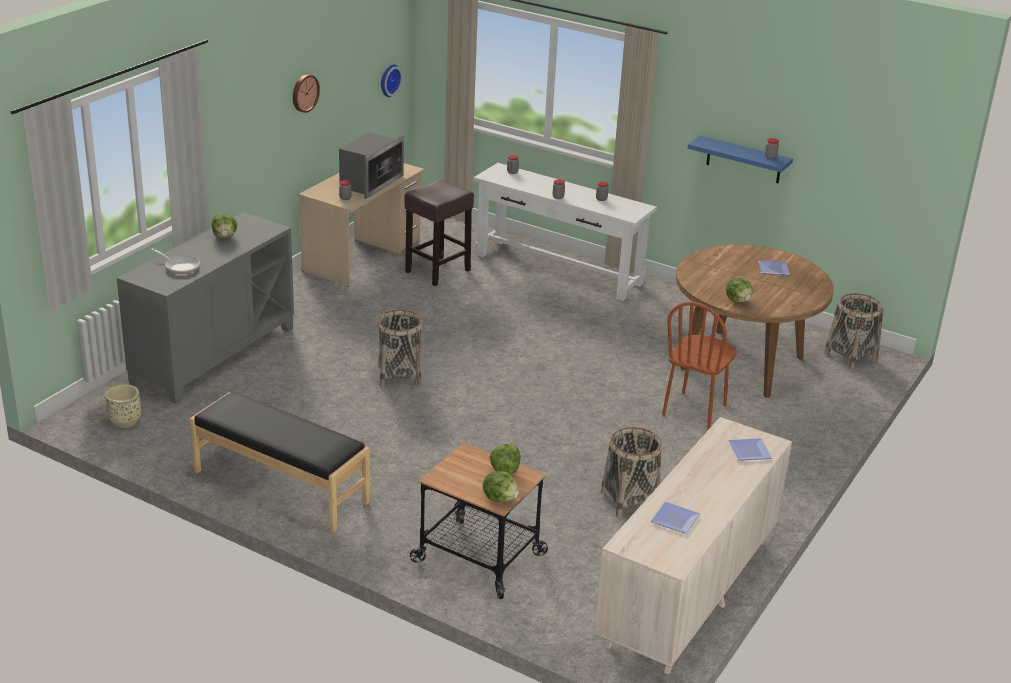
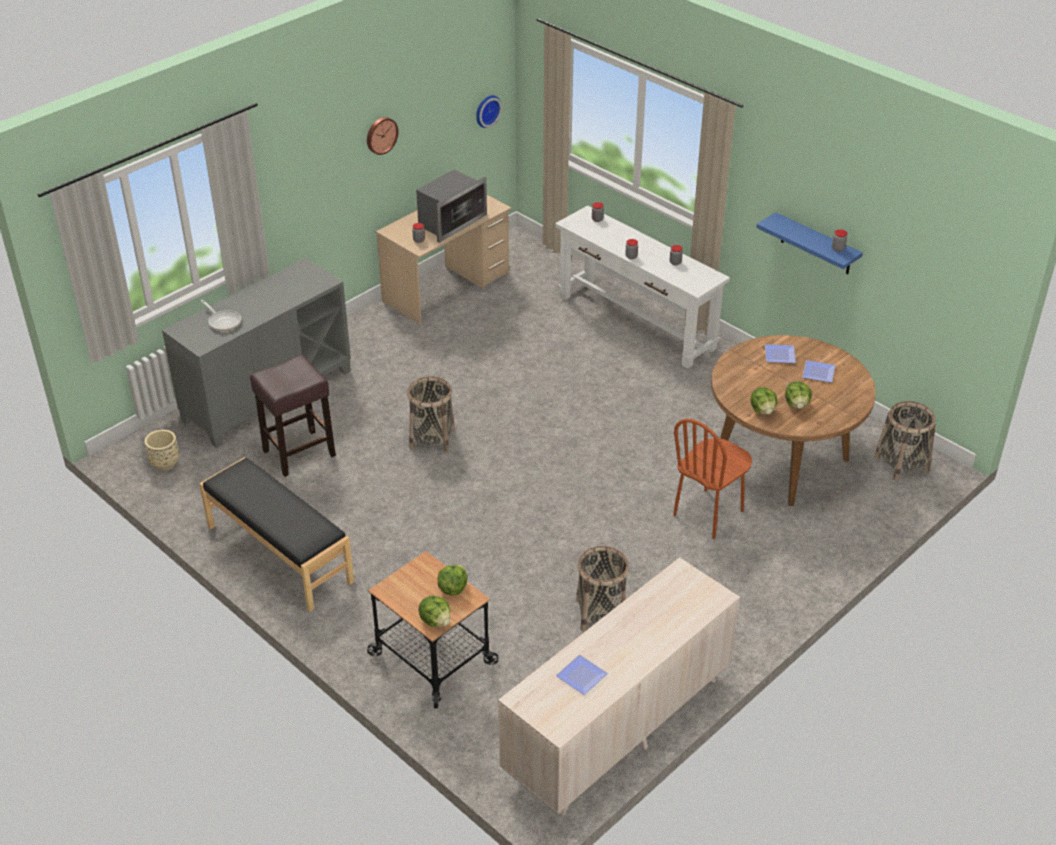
camera: 15 degrees right, 10 degrees up
(225, 236) = (277, 288): lettuce -> lettuce (797, 404)
(437, 271) = (513, 314): brown stool -> brown stool (298, 454)
(747, 450) = (689, 603): plate -> plate (778, 354)

